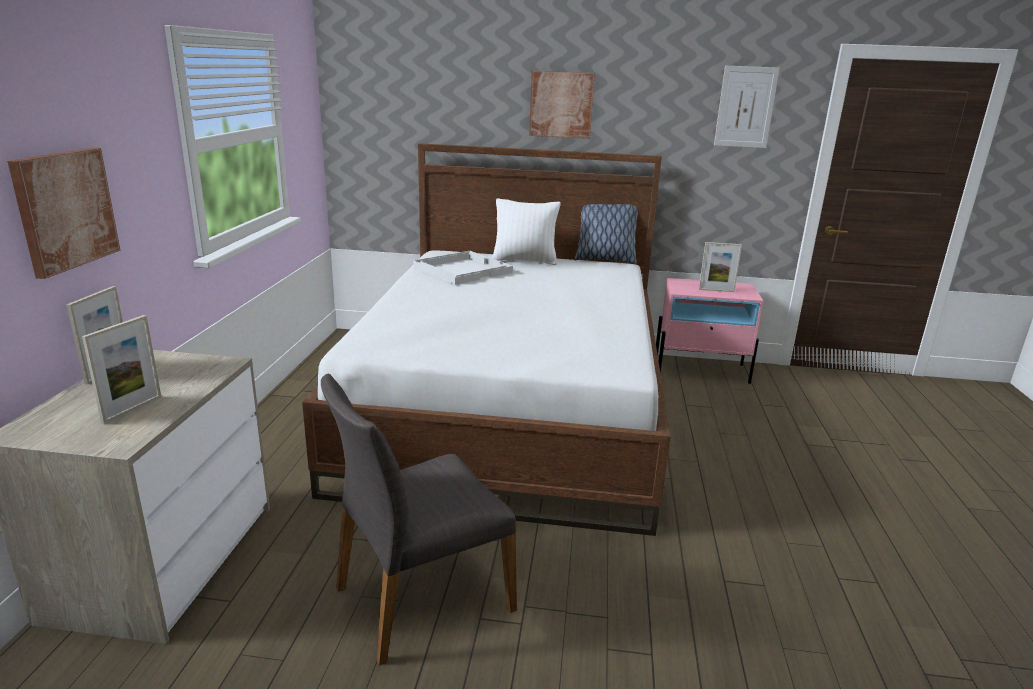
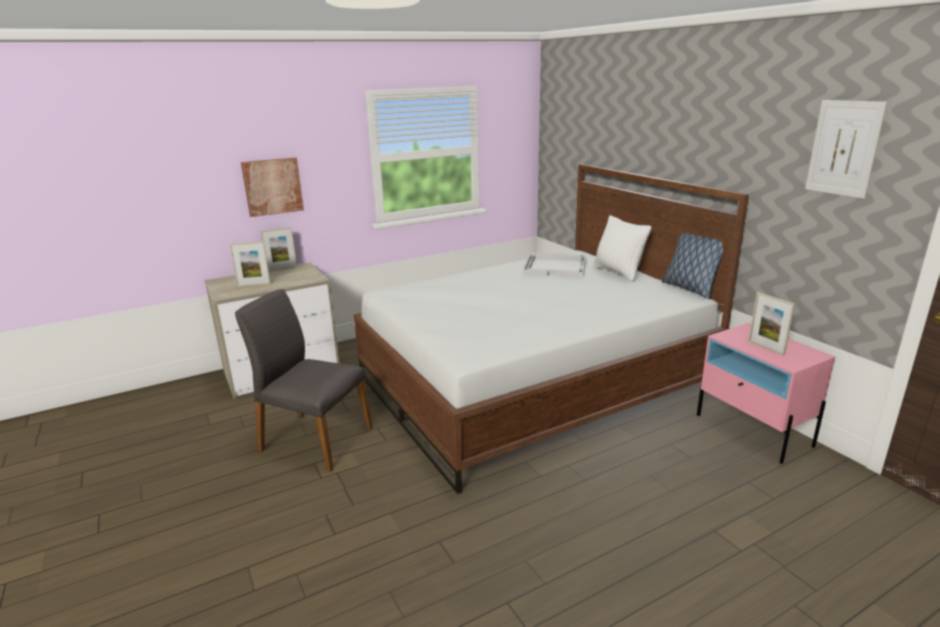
camera: 55 degrees right, 0 degrees up
(561, 104) = (675, 137): picture -> none

